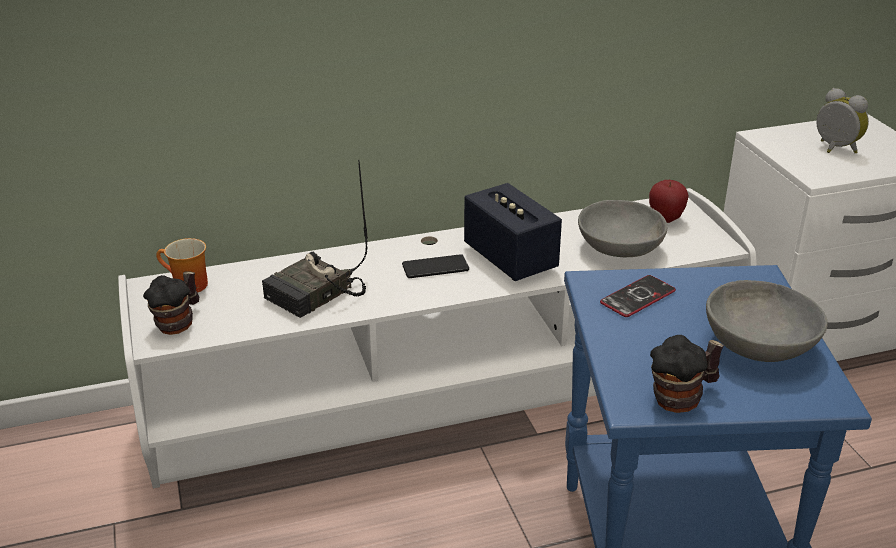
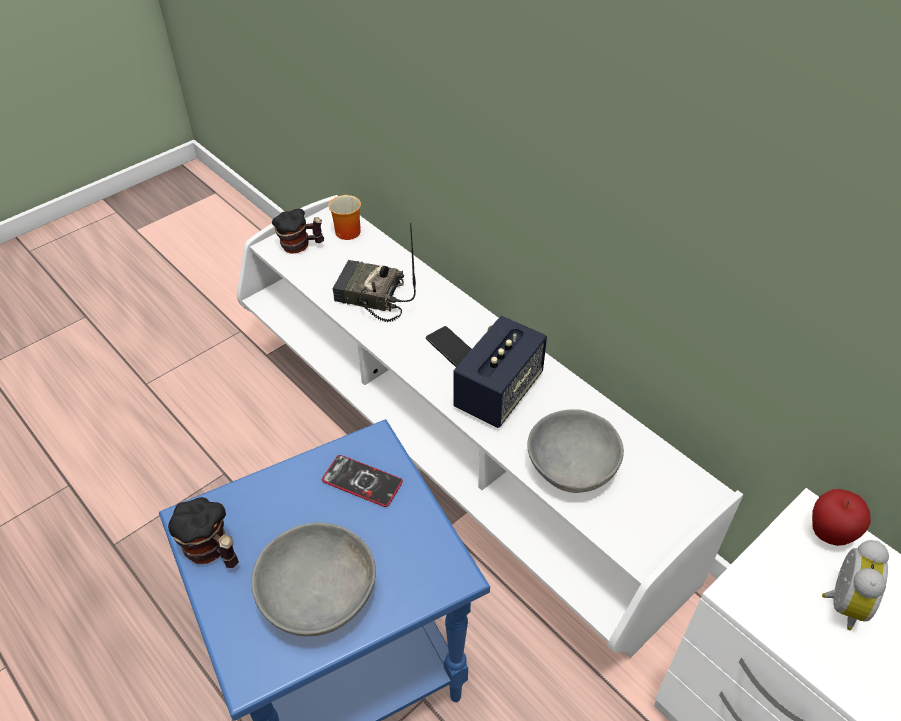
camera: 65 degrees right, 15 degrees up
(665, 219) = (660, 490): apple -> apple (829, 534)

